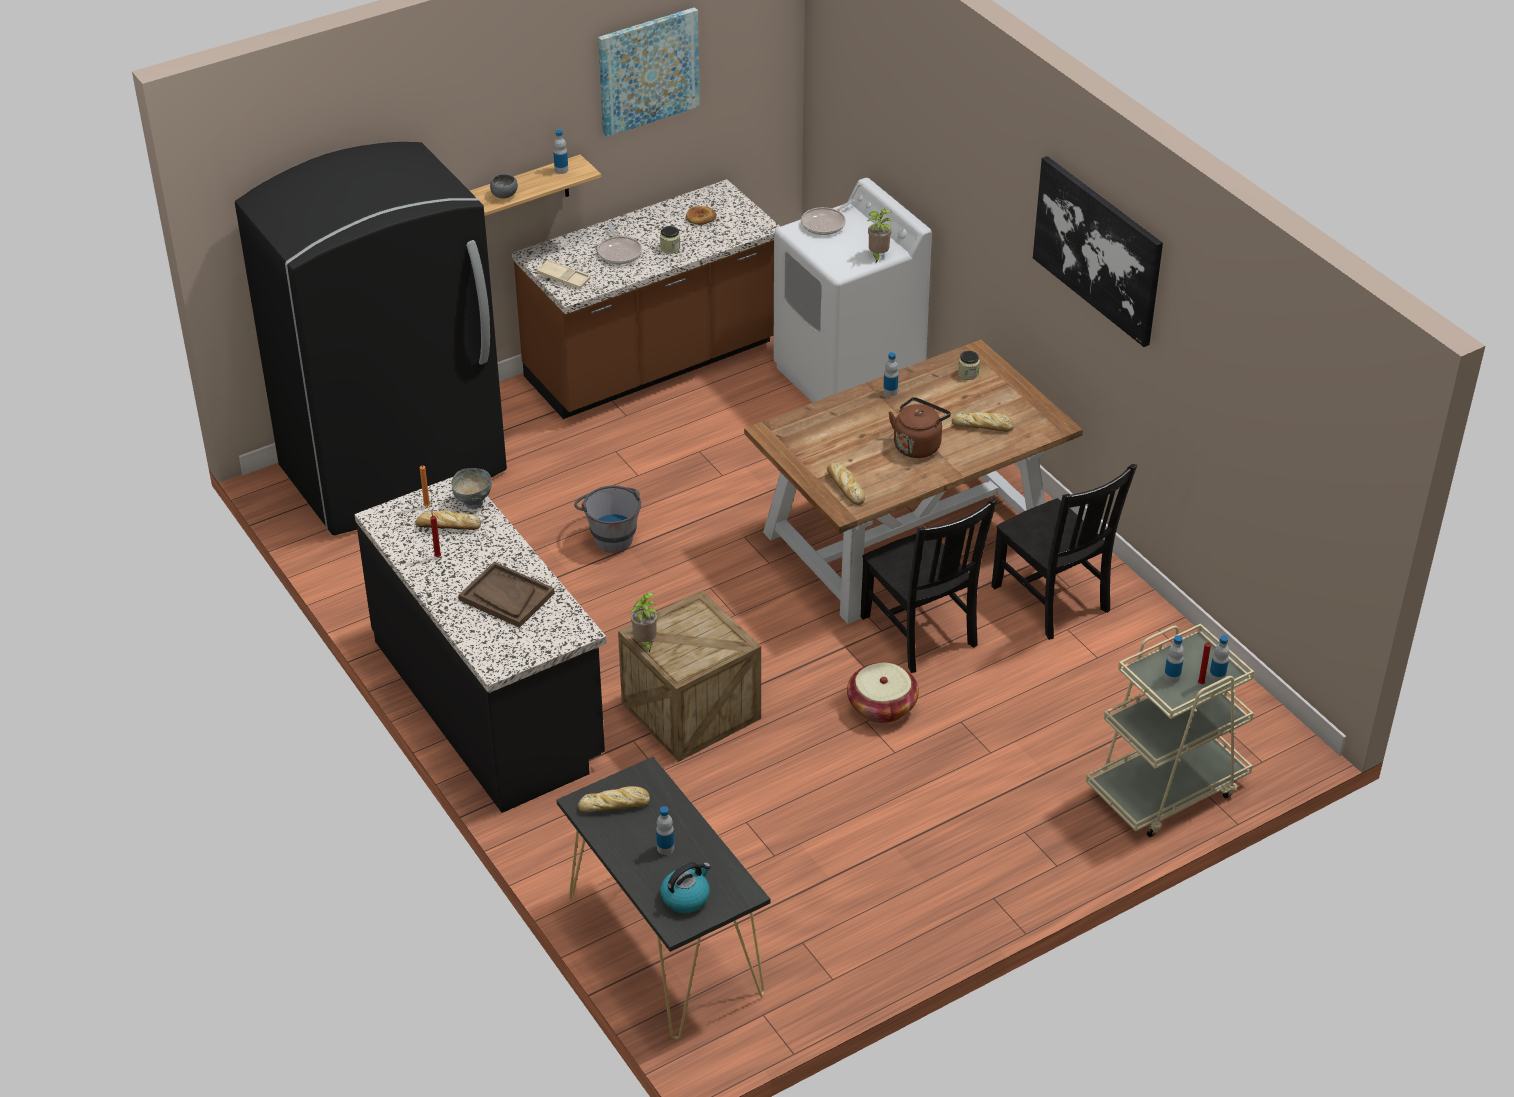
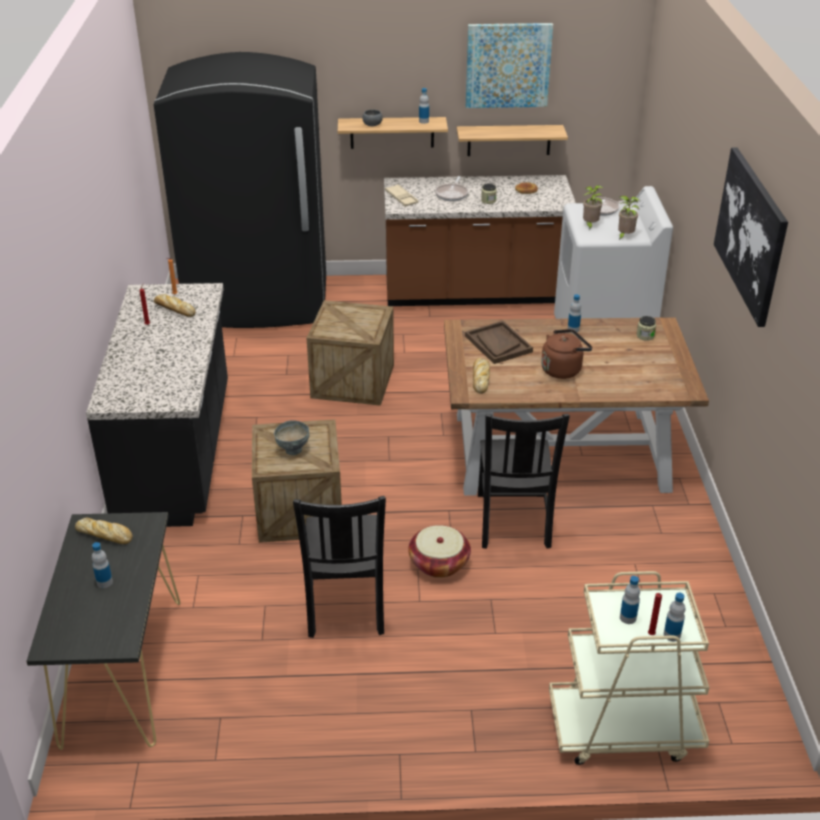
camera: 30 degrees right, 5 degrees down
(473, 503) = (205, 301): grey bowl -> grey bowl (293, 450)
(506, 597) = (161, 363): brown tray -> brown tray (498, 344)
(610, 535) = (353, 381): grey bucket -> crate
(645, 643) = (261, 439): potted plant -> potted plant (590, 225)
(657, 158) = (509, 140): none -> shelf
(686, 897) = (79, 626): kettle -> none
(983, 426) = (627, 373): bread -> none
(1053, 601) = (638, 538): black chair -> black chair (345, 605)

